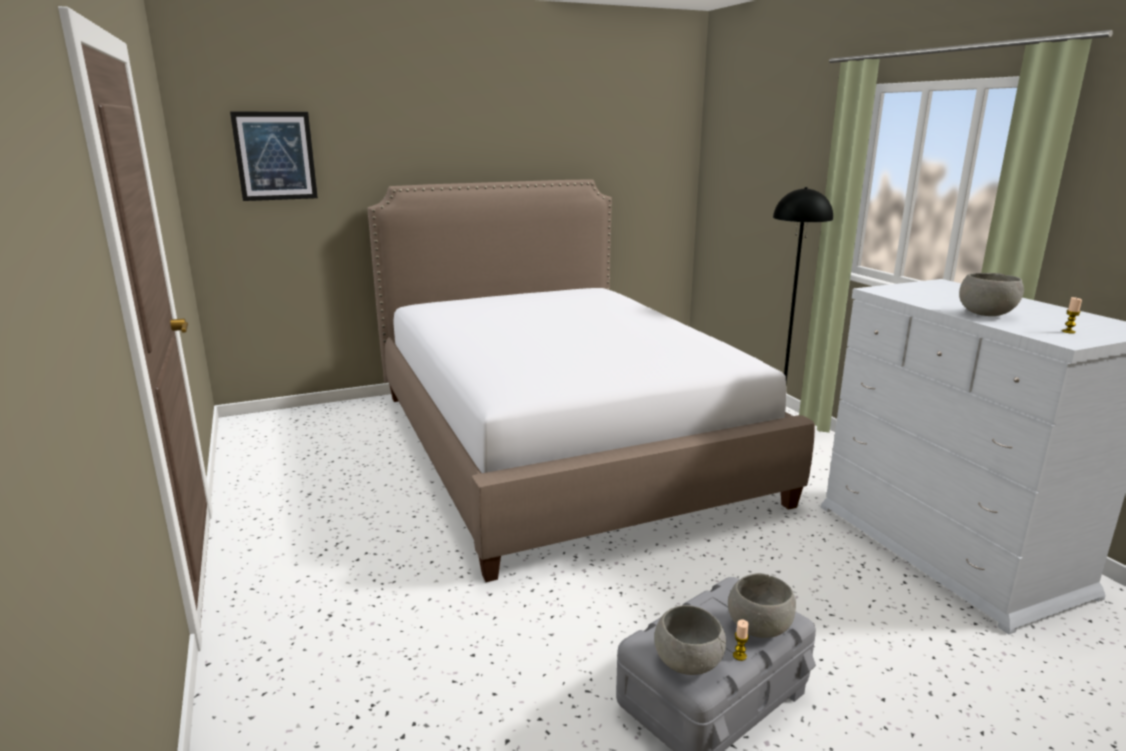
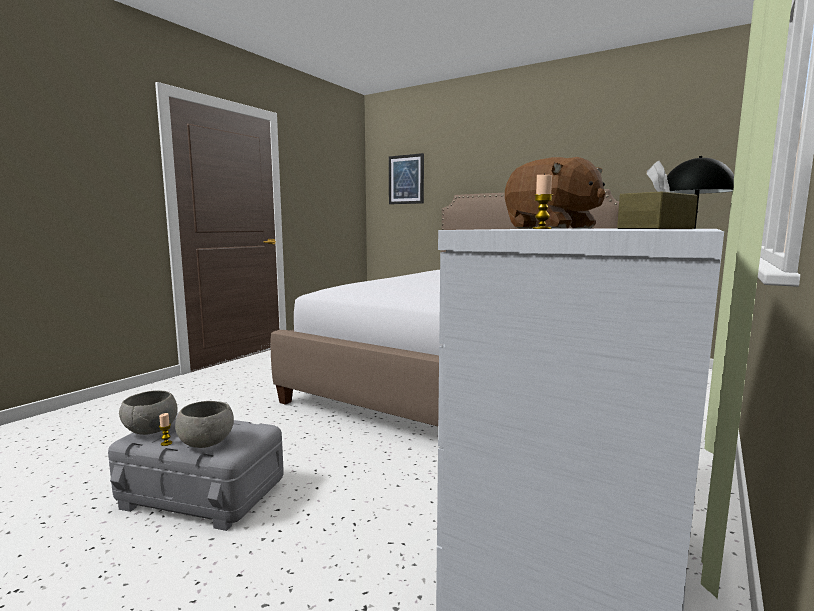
camera: 55 degrees right, 10 degrees down
(985, 314) = (552, 228): grey bowl -> brown plush toy
(1060, 313) = (656, 228): none -> brown tissue box

